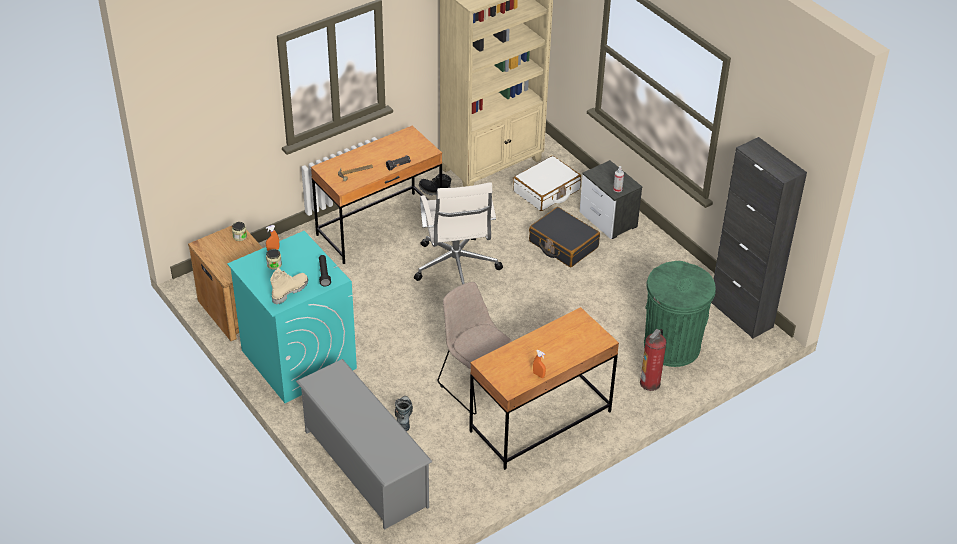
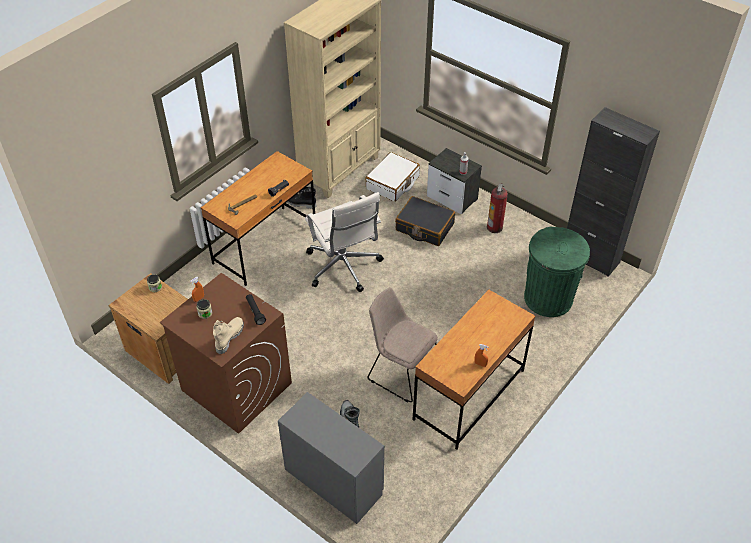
camera: 15 degrees left, 5 degrees up
(298, 359) = (236, 386): turquoise washing machine -> brown washing machine
(365, 468) = (333, 480): grey shoe rack -> grey dresser
(650, 383) = (544, 336): fire extinguisher -> fire extinguisher (494, 227)

